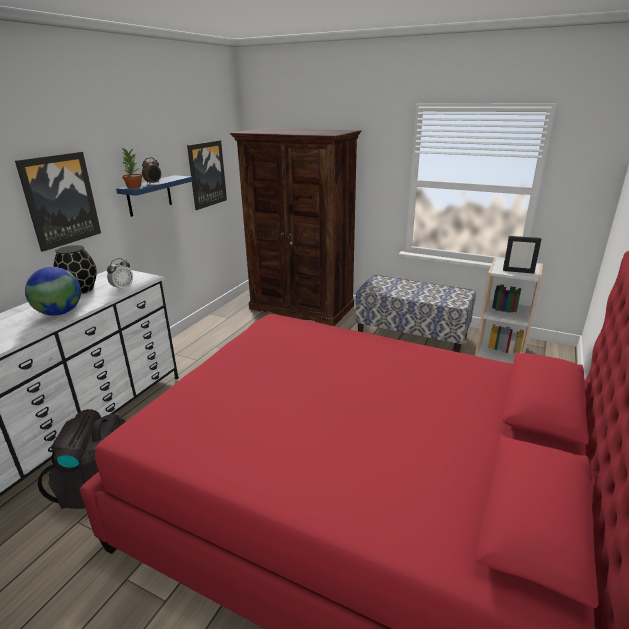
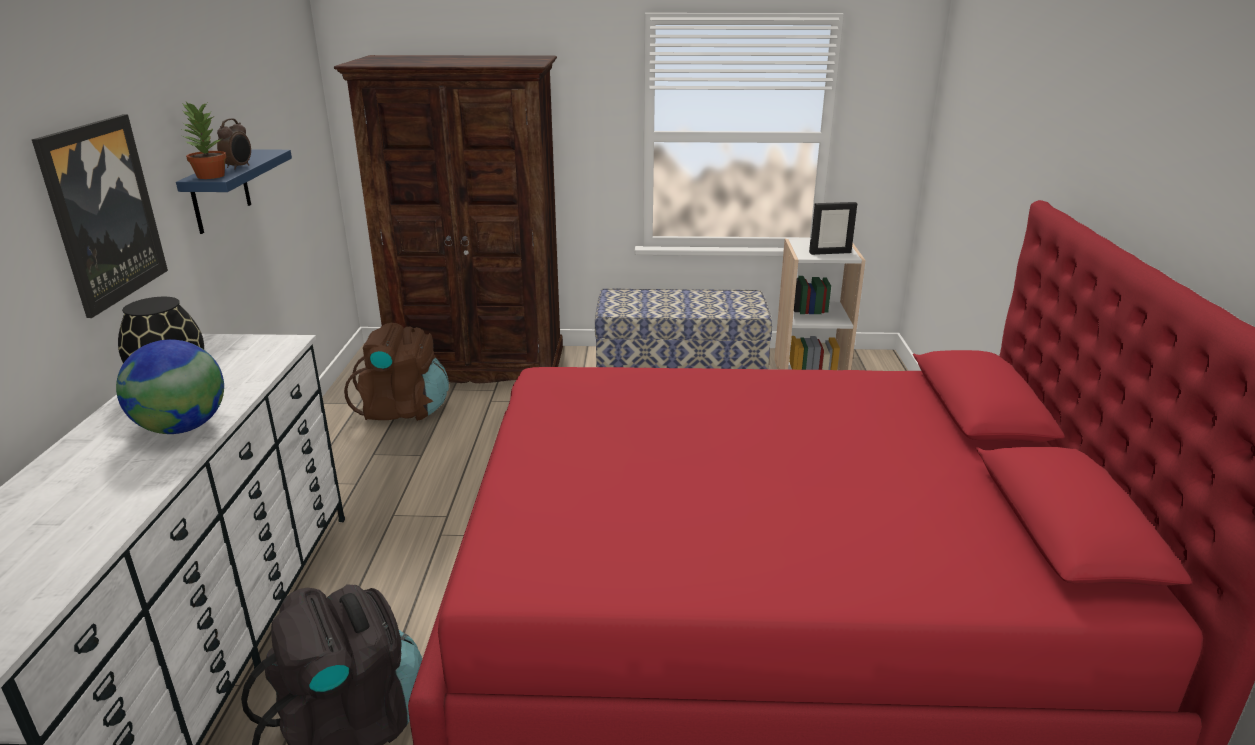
camera: 25 degrees left, 0 degrees up
(122, 288) = (258, 366): alarm clock -> none
(206, 174) = (288, 144): picture -> none
(246, 325) = (403, 409): none -> brown backpack

